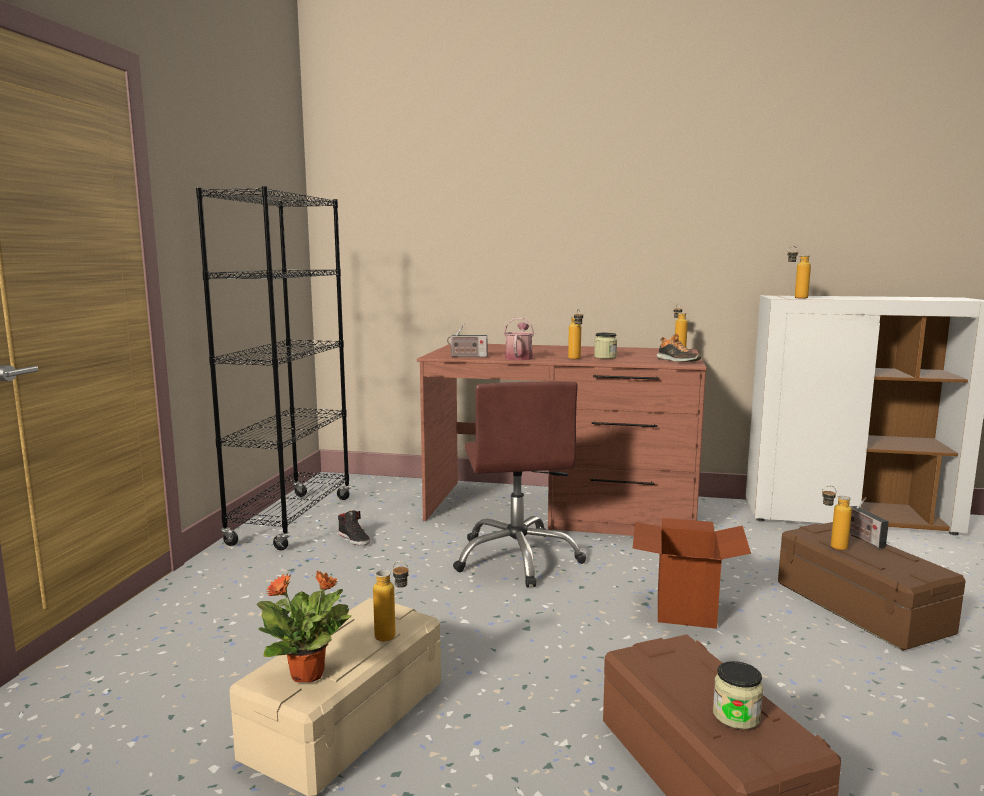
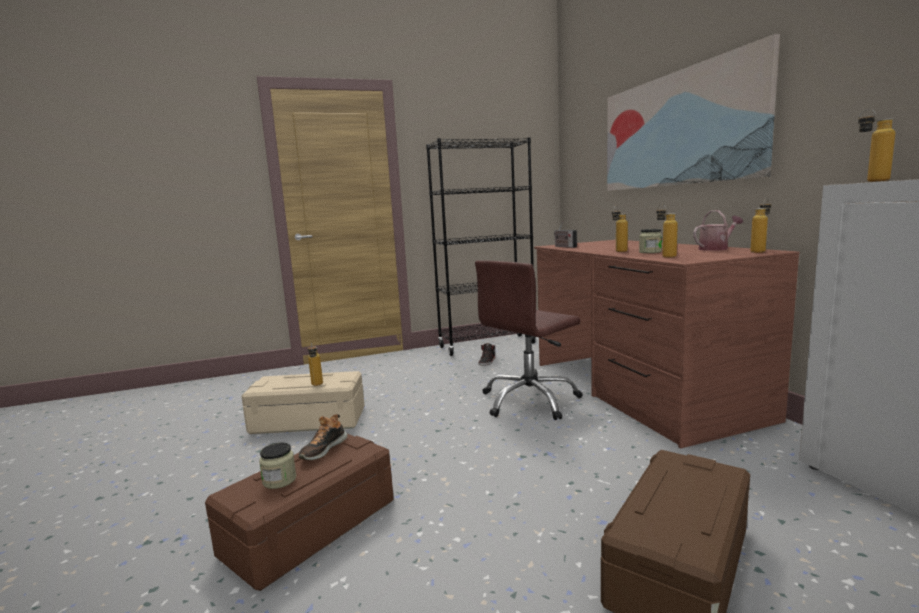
camera: 60 degrees right, 0 degrees up
(309, 674) = (274, 383): potted plant -> none
(519, 357) = (588, 249): watering can -> watering can (716, 248)
(542, 223) = (676, 130): none -> picture
(677, 360) = (693, 258): shoe -> shoe (323, 449)
(685, 608) = (537, 472): cardboard box -> none
(832, 547) = (652, 476): bottle -> bottle (665, 256)
(863, 538) = (718, 491): radio -> none

